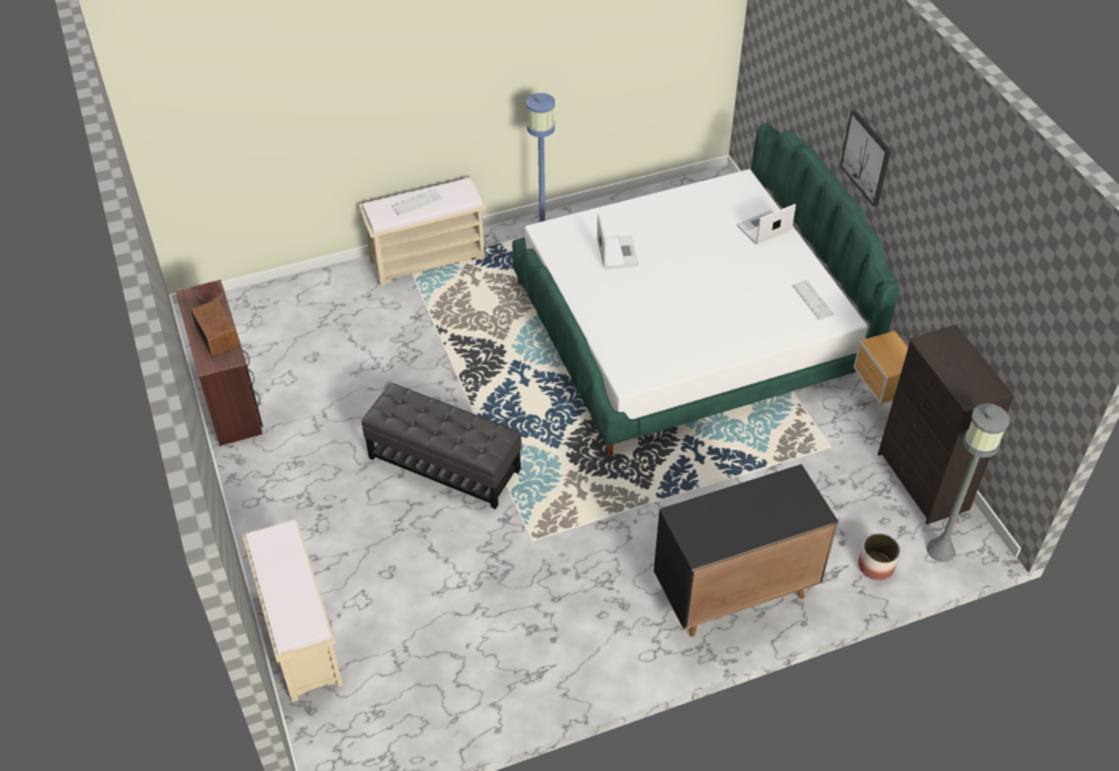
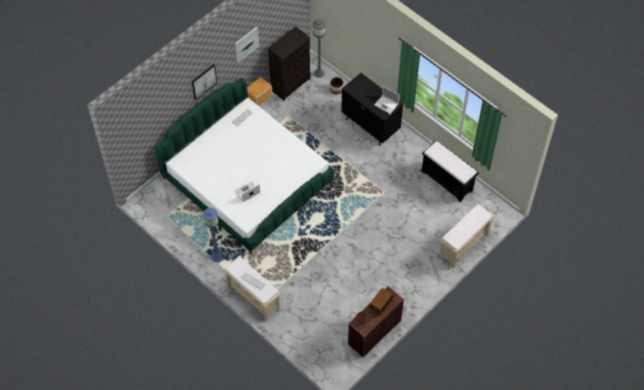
camera: 115 degrees left, 10 degrees up
(444, 464) = (365, 236): black ottoman -> none
(488, 684) = (447, 181): none -> black bench
(763, 229) = (206, 146): laptop -> laptop (386, 104)
(944, 234) = (246, 44): none -> picture

